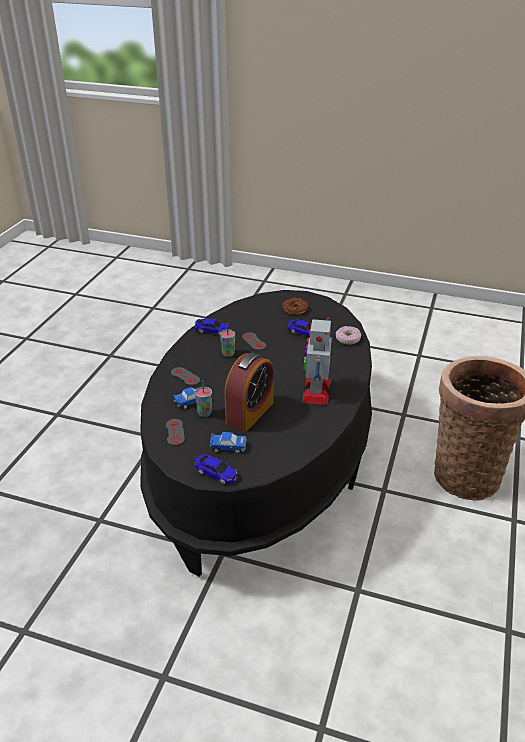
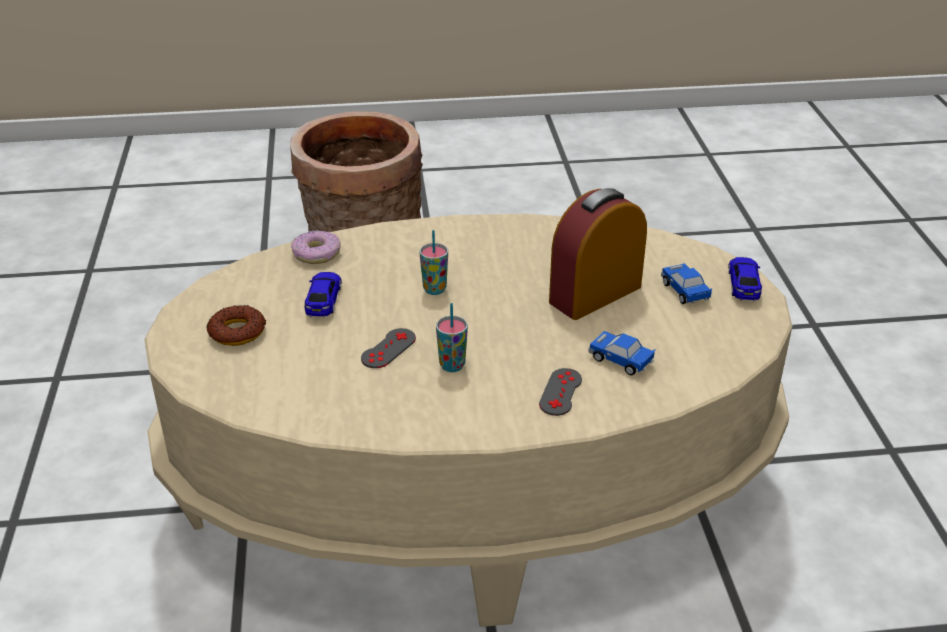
camera: 115 degrees left, 0 degrees up
(175, 432) = (706, 349): grey game controller -> none
(204, 413) = (637, 336): cup -> cup (434, 289)
(212, 331) = (383, 413): toy car -> none
(250, 413) = (595, 294): alarm clock -> alarm clock turned 45 degrees counterclockwise
(262, 463) = (473, 487): black coffee table -> beige coffee table
(316, 391) = (489, 251): toy robot -> none

